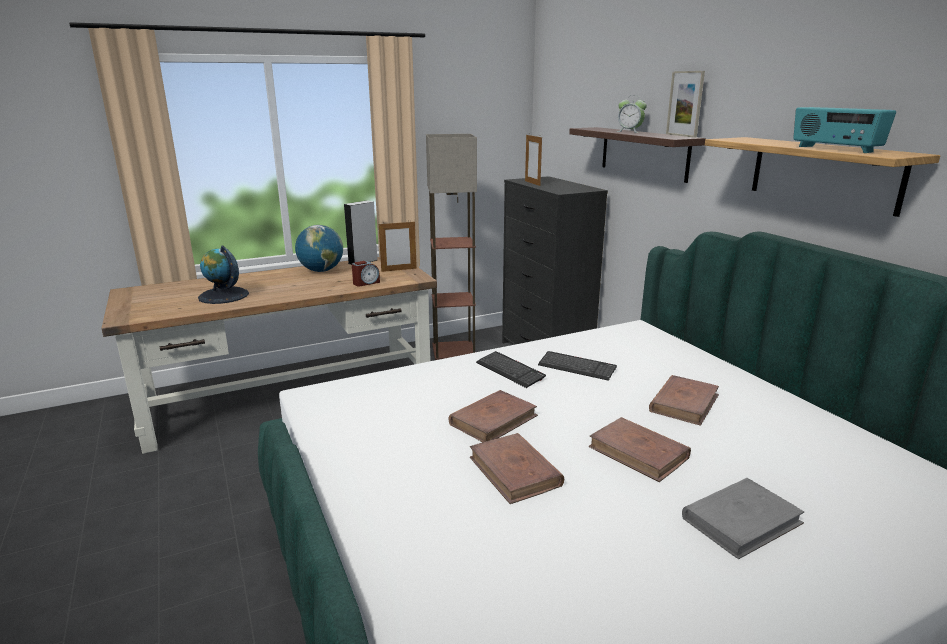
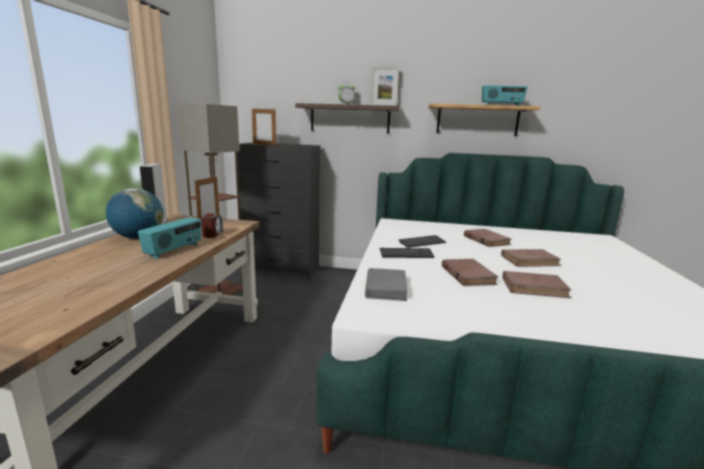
camera: 55 degrees left, 5 degrees down
(223, 296) = (90, 282): globe -> none
(308, 289) = (174, 250): none -> radio
(741, 521) = (598, 265): grey book -> grey book (386, 287)

